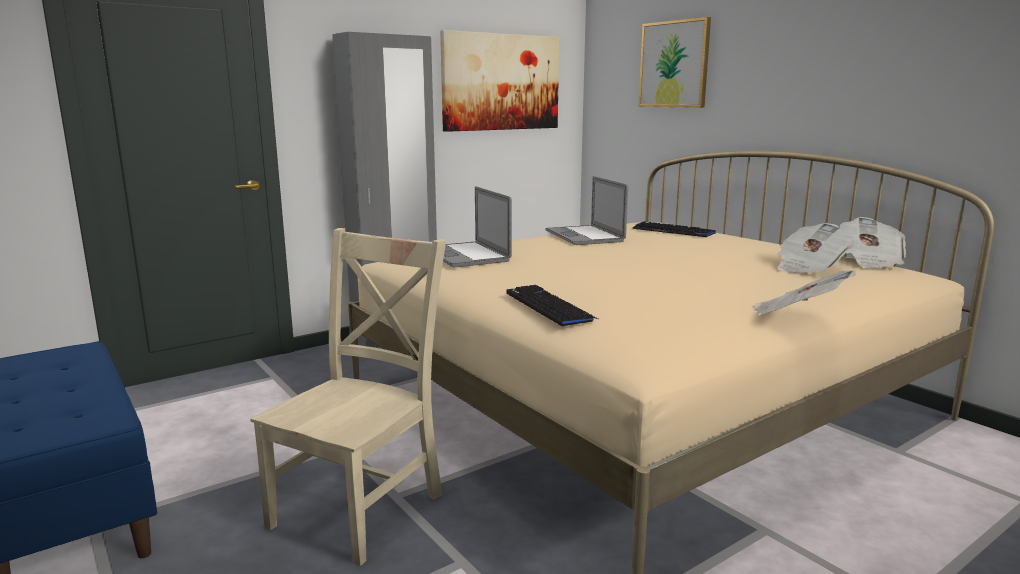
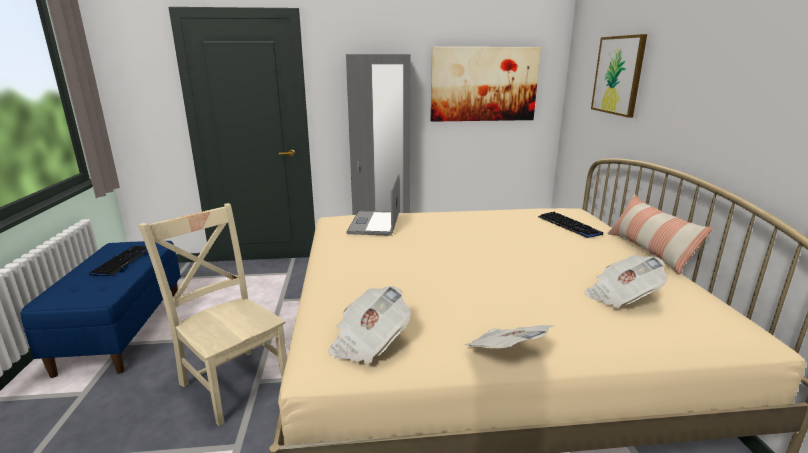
camera: 30 degrees right, 5 degrees up
(362, 507) = (233, 382): beige chair -> beige chair turned 105 degrees counterclockwise
(549, 307) = (339, 288): keyboard -> keyboard (122, 261)
(584, 236) = (487, 218): laptop -> none
(769, 240) = (649, 251): none -> pillow
(868, 261) = (705, 302): newspaper -> newspaper (368, 342)

